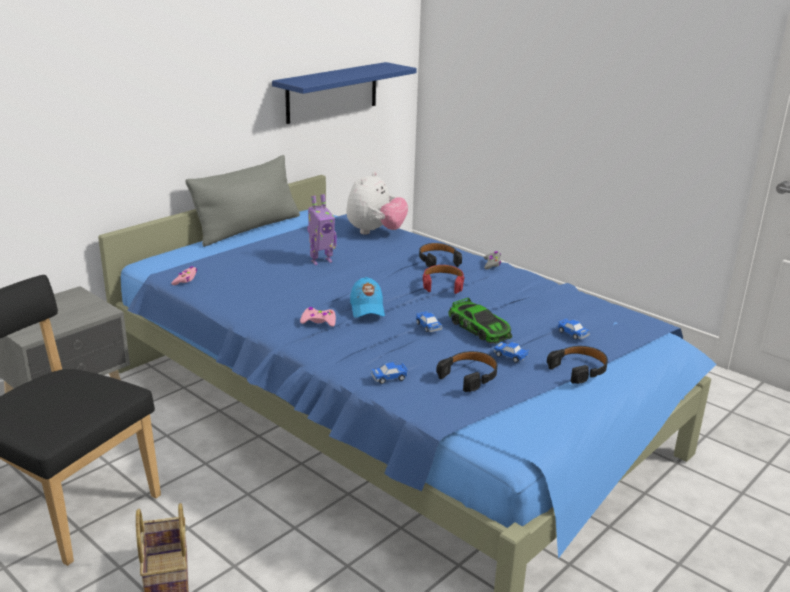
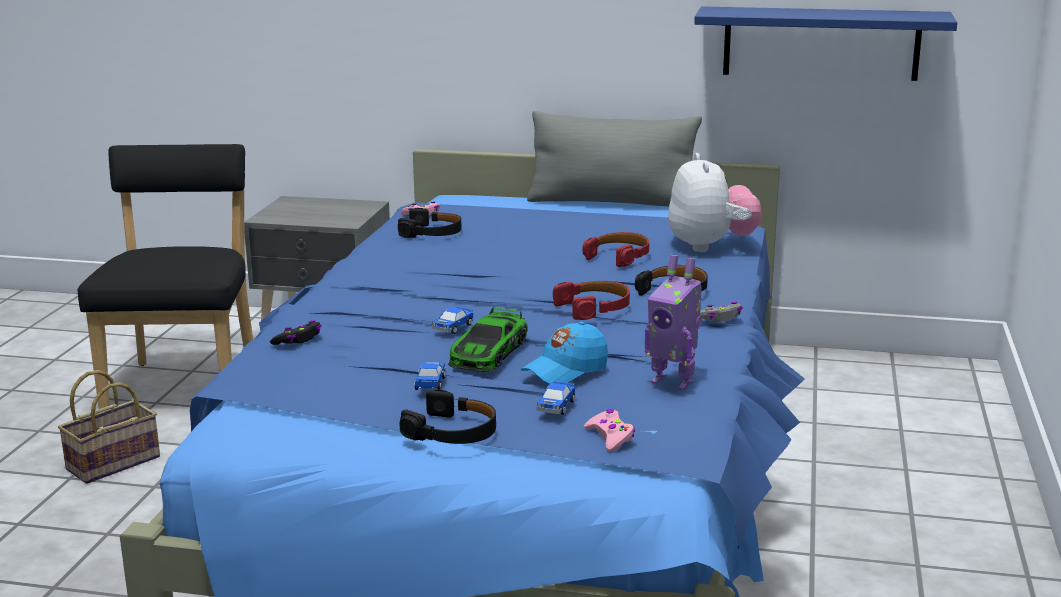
camera: 60 degrees right, 5 degrees down
(319, 321) = (393, 280): pink game controller -> pink game controller (610, 437)
(320, 261) = (568, 246): toy robot -> toy robot (673, 381)
(362, 255) = (619, 256): none -> red headphones
(367, 308) = (460, 291): blue cap -> blue cap (565, 371)
(375, 232) = (711, 246): plush toy -> plush toy turned 90 degrees counterclockwise
(389, 377) = (298, 340): toy car -> black game controller
(469, 376) = (346, 373): black headphones -> black headphones (432, 232)

